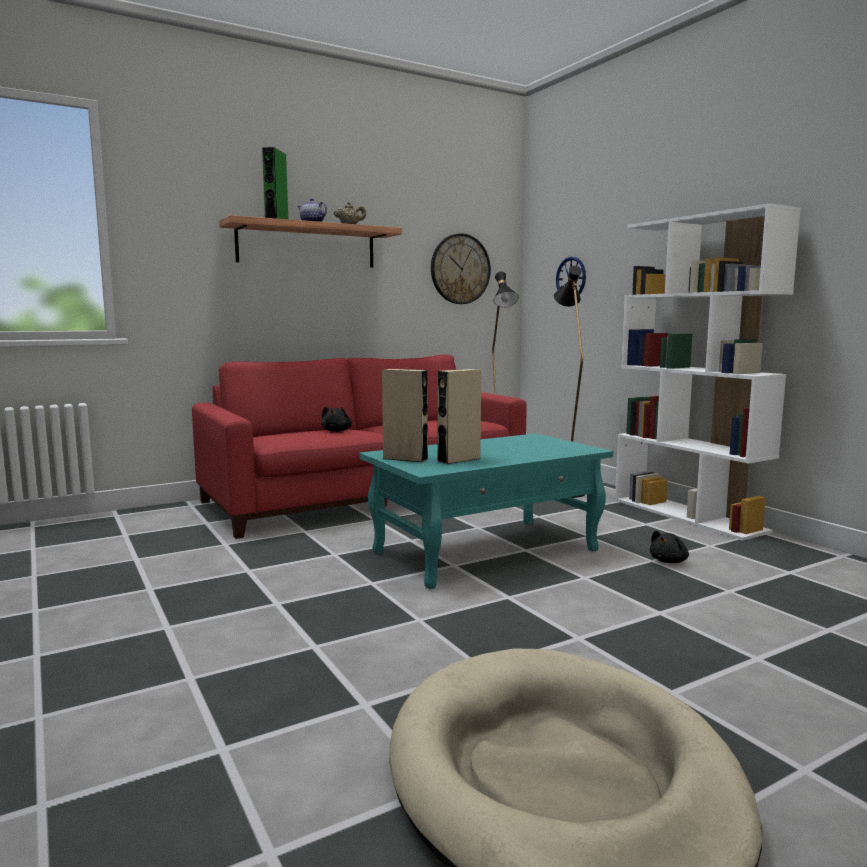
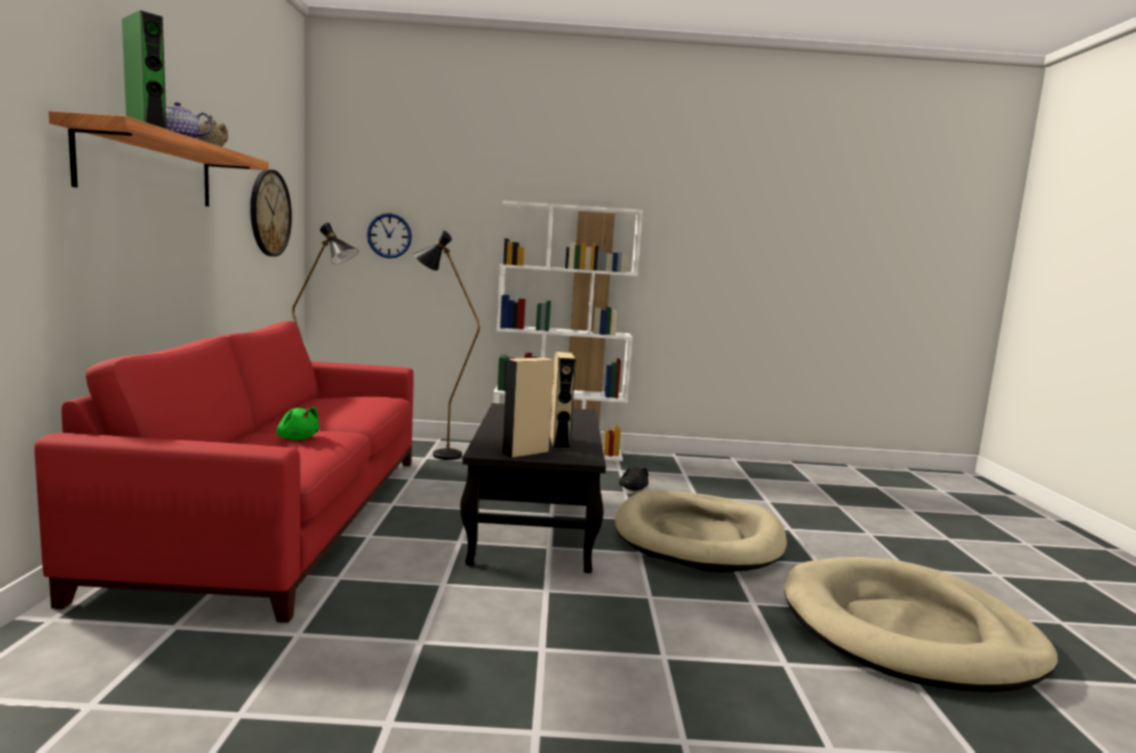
camera: 60 degrees left, 0 degrees up
(337, 431) = (297, 438): black plush toy -> green plush toy
(487, 551) = (534, 525): turquoise coffee table -> black coffee table
(603, 613) = (698, 537): none -> beige dog bed

